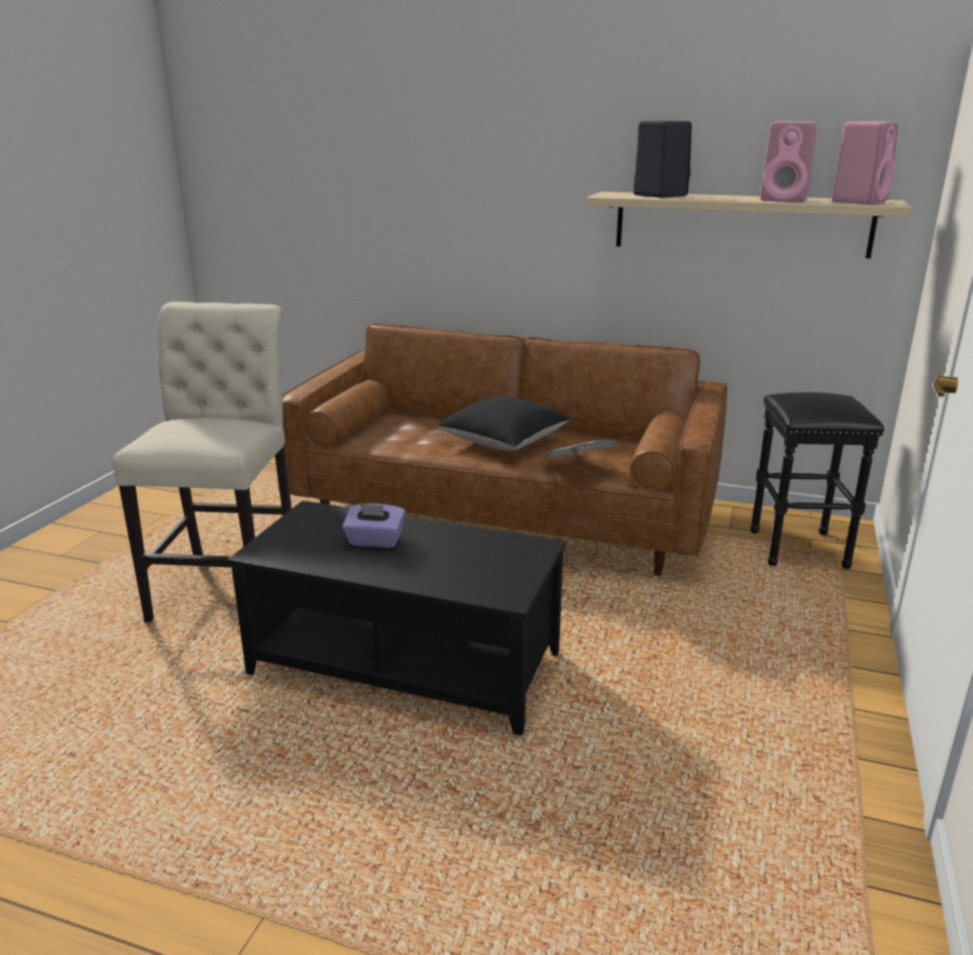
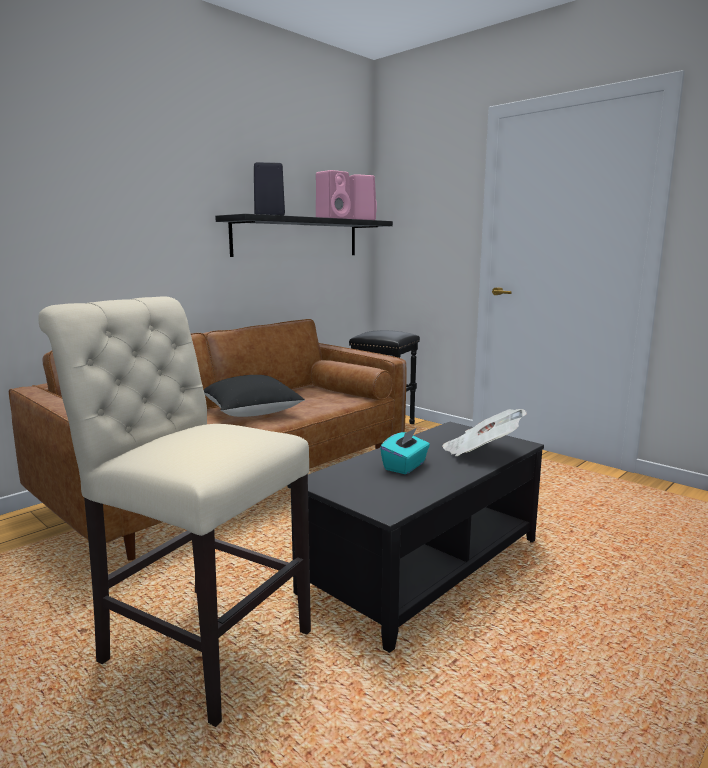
camera: 65 degrees left, 10 degrees down
(375, 541) = (405, 466): purple tissue box -> turquoise tissue box
(578, 468) = (331, 404): newspaper -> newspaper (481, 452)
(741, 224) = (297, 237): beige shelf -> black shelf

